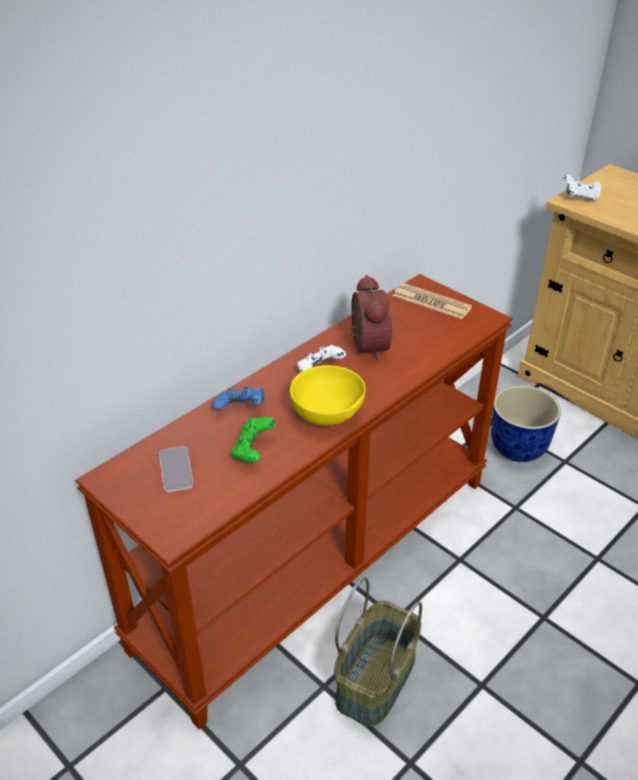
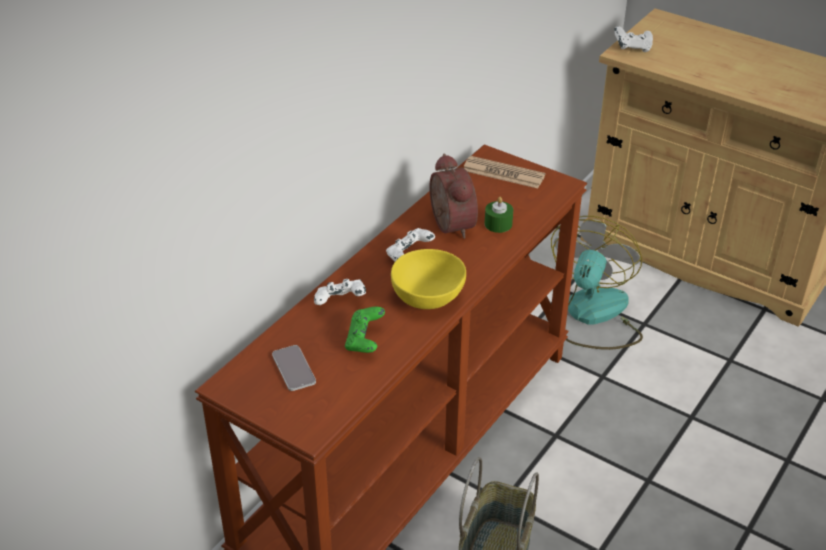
camera: 10 degrees left, 0 degrees up
(241, 410) = (340, 303): blue game controller -> white game controller
(415, 349) = (498, 224): none -> green candle
(517, 448) = (593, 316): planter -> fan

